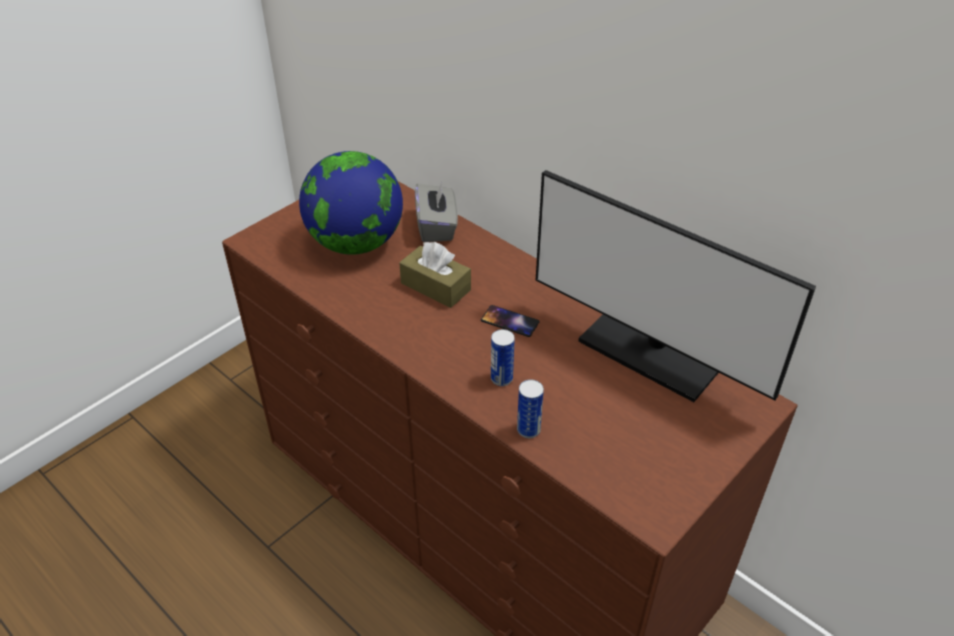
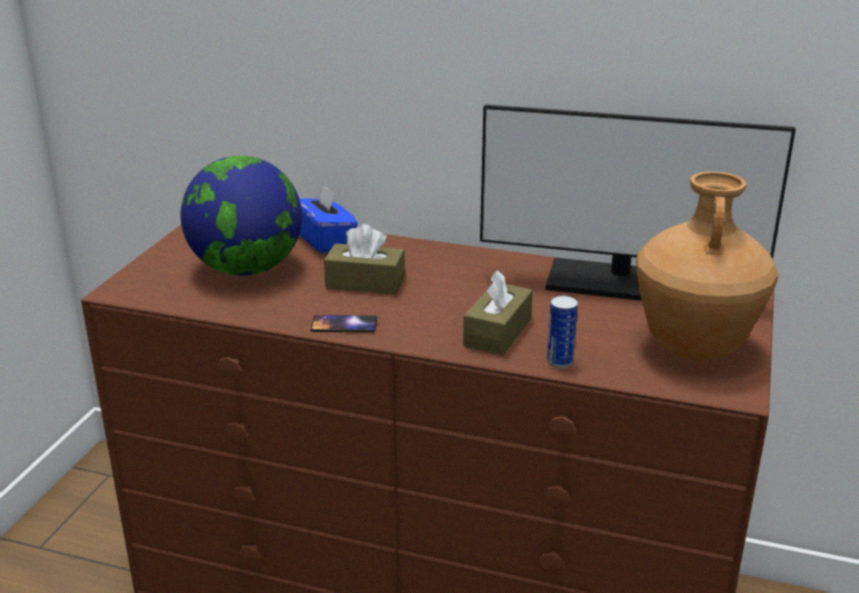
camera: 25 degrees left, 15 degrees down
(437, 227) = (325, 240): grey tissue box -> blue tissue box
(501, 378) = (497, 332): can -> brown tissue box
(510, 321) = (466, 291): phone -> phone (344, 325)
(658, 454) = (694, 348): none -> brown vase

